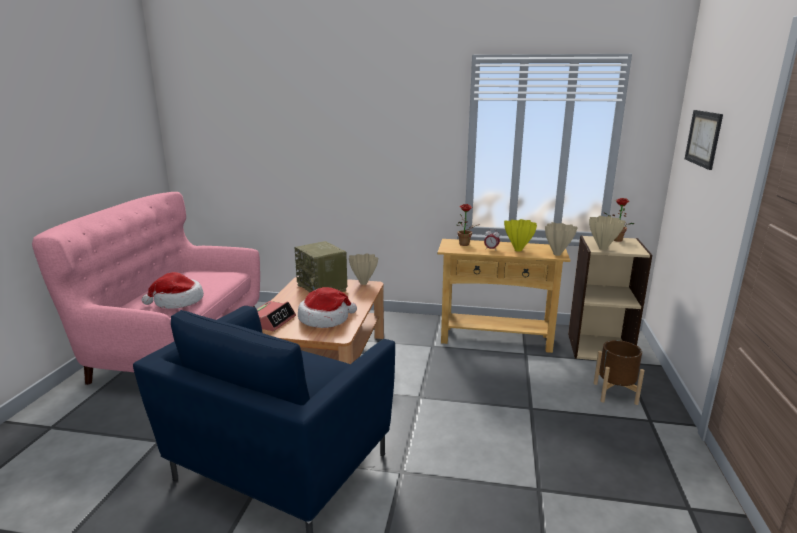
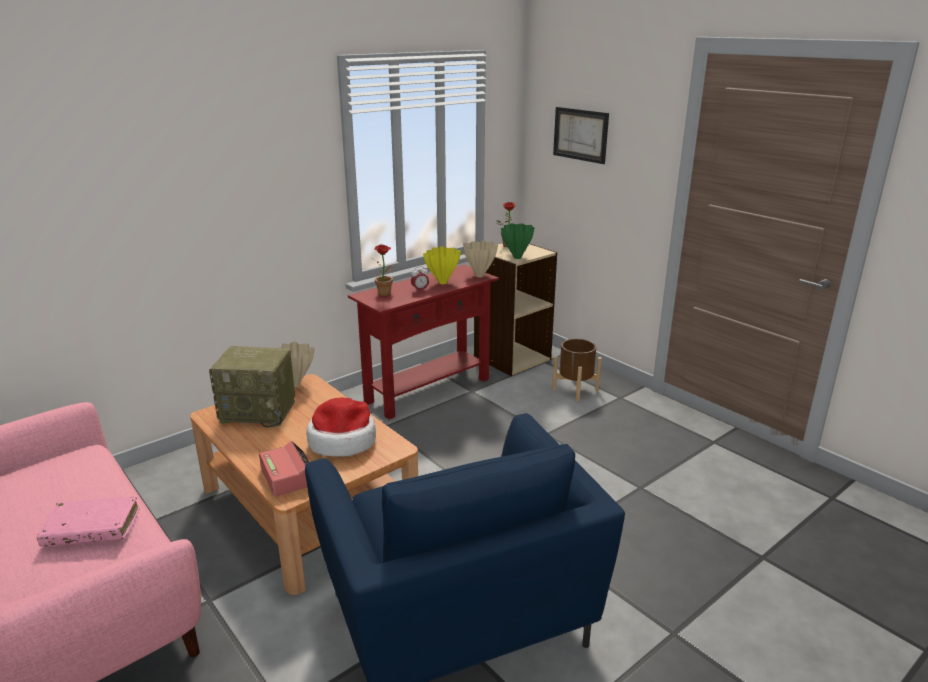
camera: 50 degrees left, 5 degrees up
(177, 301) = (92, 529): hat -> pink book
(495, 339) = (428, 390): beige console table -> red console table
(603, 248) = (517, 257): beige vase -> green vase

